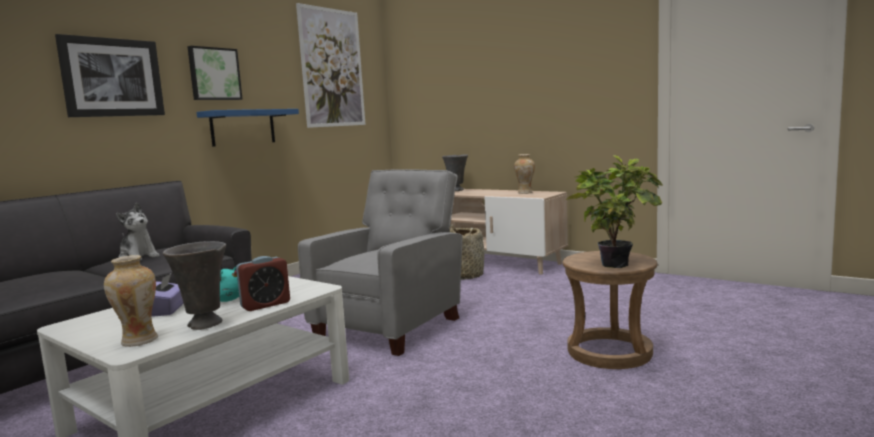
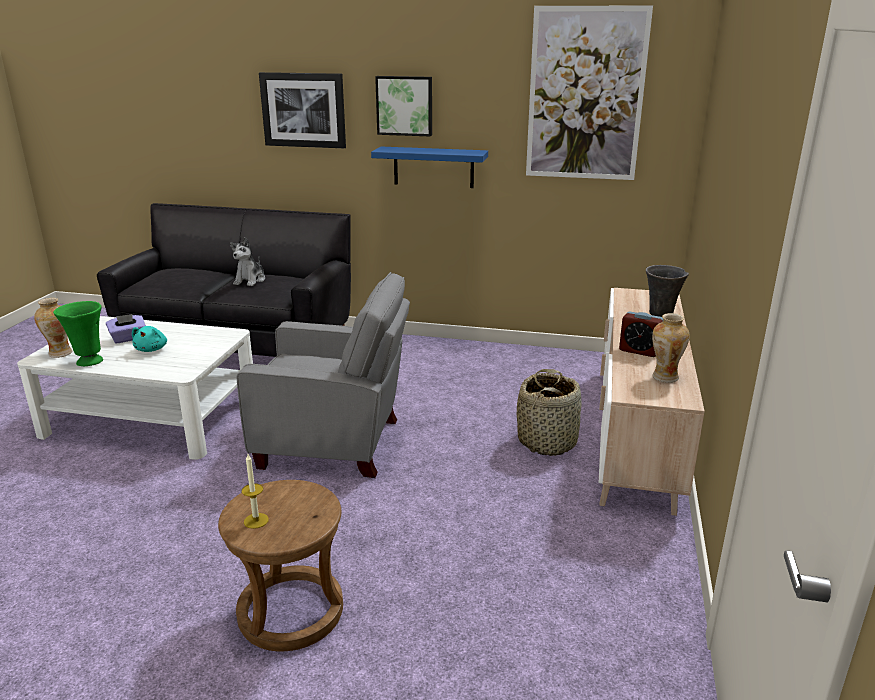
camera: 65 degrees right, 15 degrees up
(204, 325) = (88, 362): grey vase -> green vase
(265, 305) = (135, 367): alarm clock -> alarm clock (639, 351)
(616, 264) = (256, 520): potted plant -> candle

